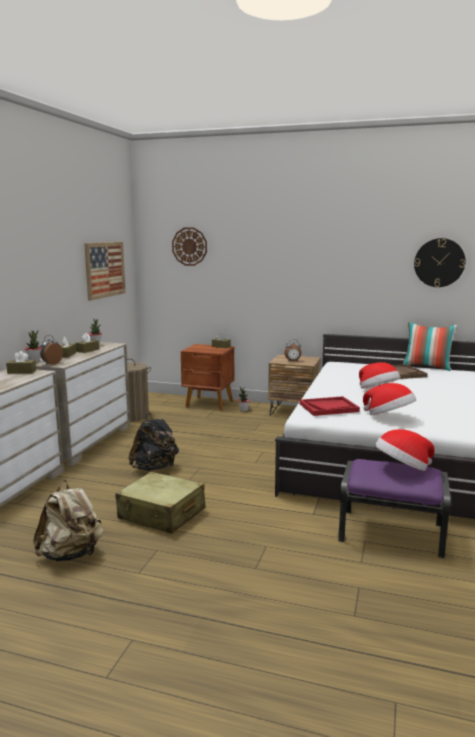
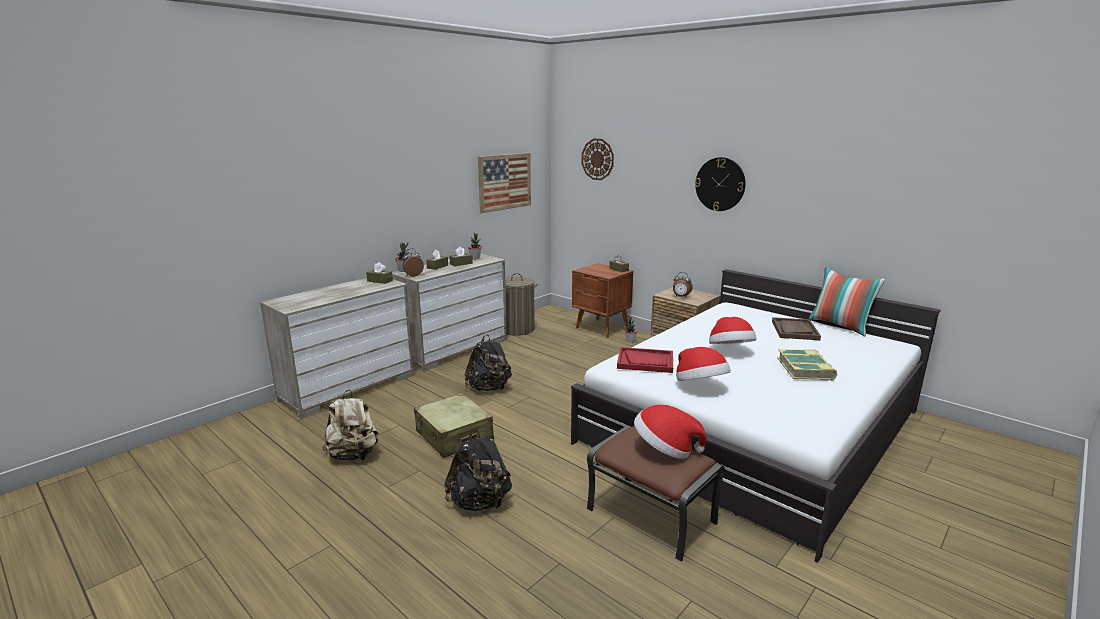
camera: 25 degrees right, 5 degrees up
(243, 561) = (480, 503): none -> black backpack
(392, 533) = (652, 516): purple ottoman -> brown ottoman
(439, 262) = (871, 196): wall clock -> wall clock (720, 184)
(442, 395) = (805, 369): none -> book

